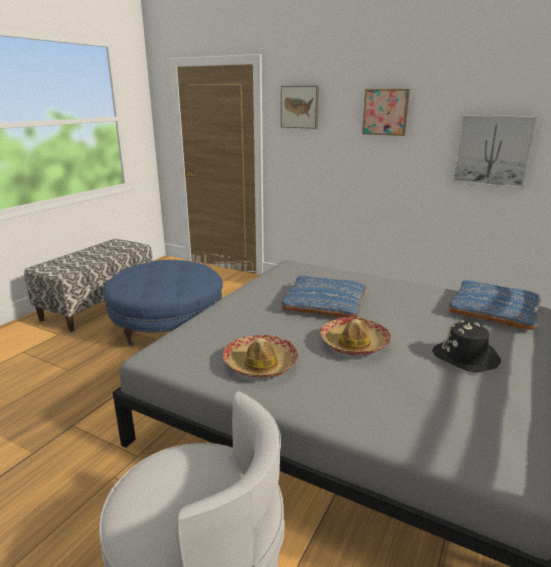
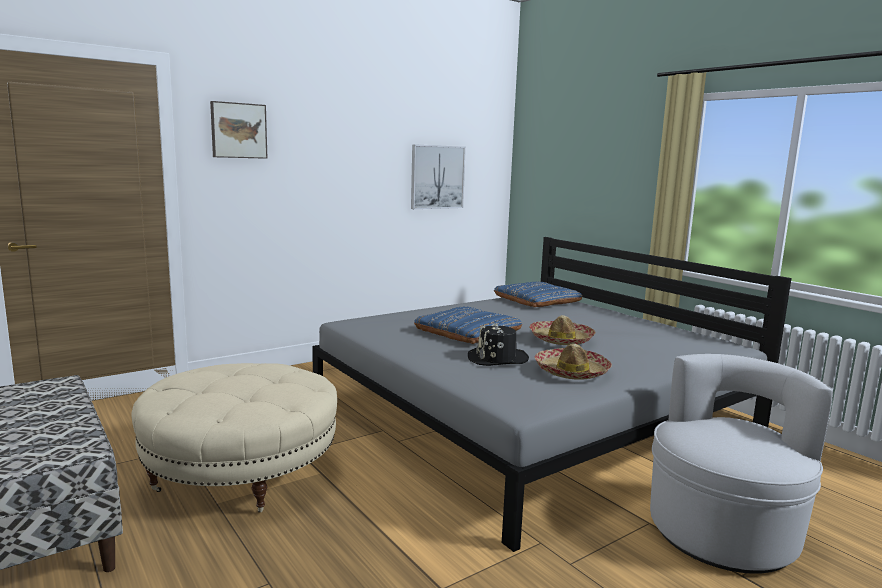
camera: 65 degrees left, 10 degrees down
(168, 326) = (242, 474): blue ottoman -> beige ottoman
(385, 112) = (344, 140): picture -> none
(465, 357) = (601, 322): black hat -> black hat (497, 359)

